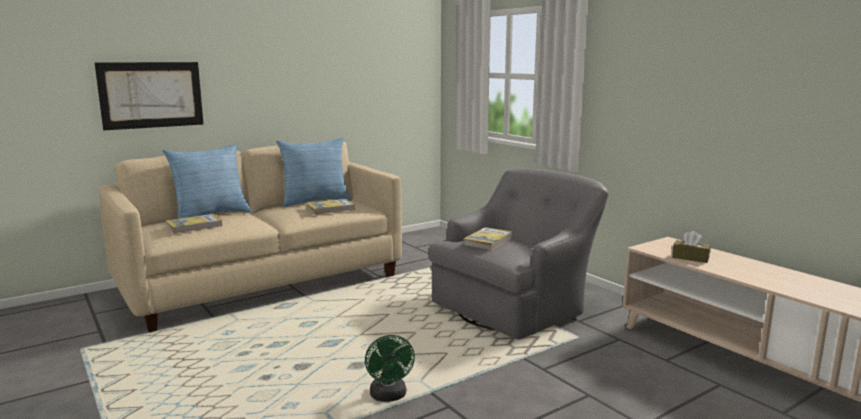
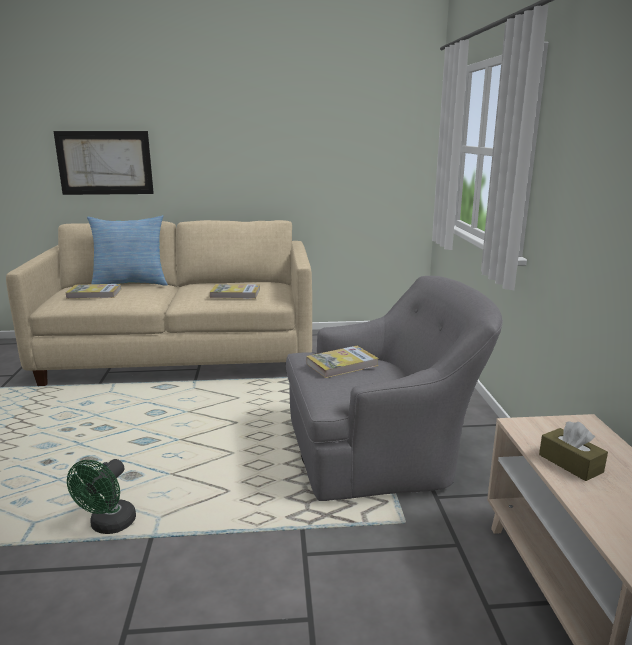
camera: 30 degrees right, 5 degrees up
(315, 201) = (240, 283): pillow -> none

